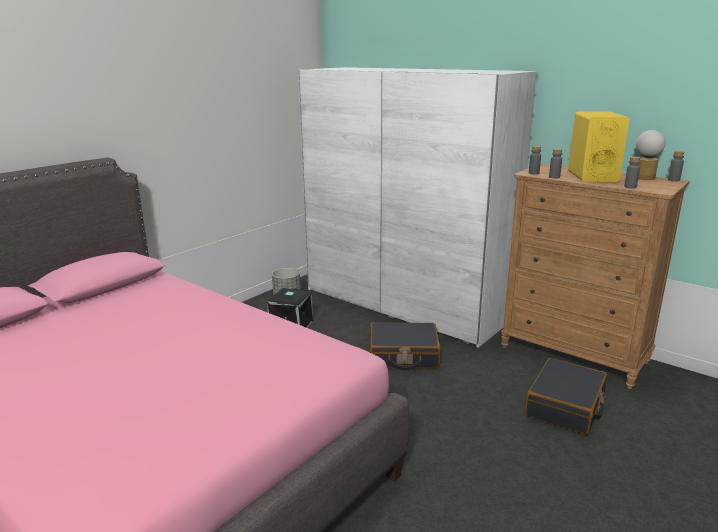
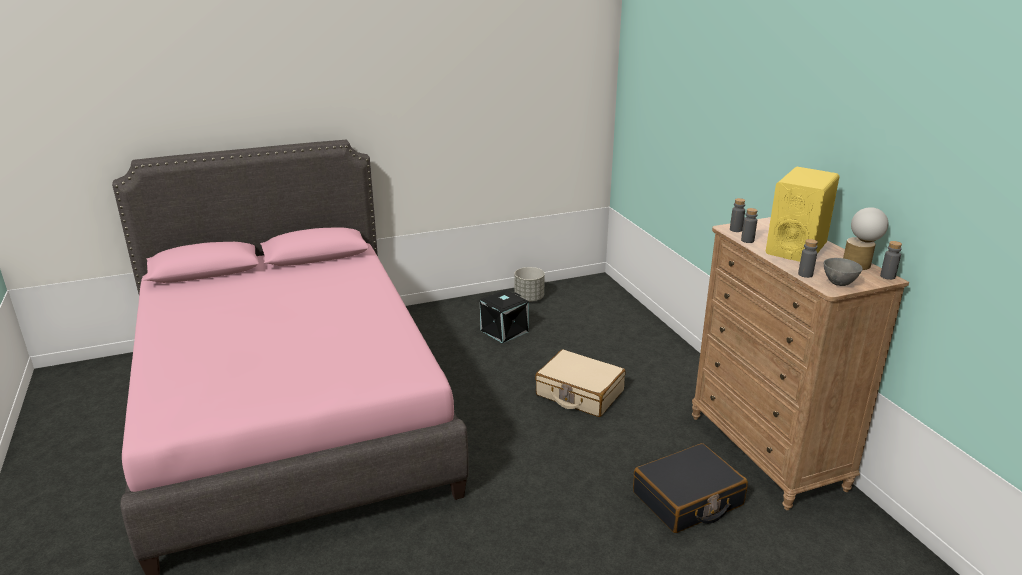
camera: 30 degrees right, 5 degrees up
(403, 355) = (579, 393): black suitcase -> beige suitcase
(404, 304) = (638, 339): white wardrobe -> none
(659, 187) = (839, 283): none -> grey bowl

